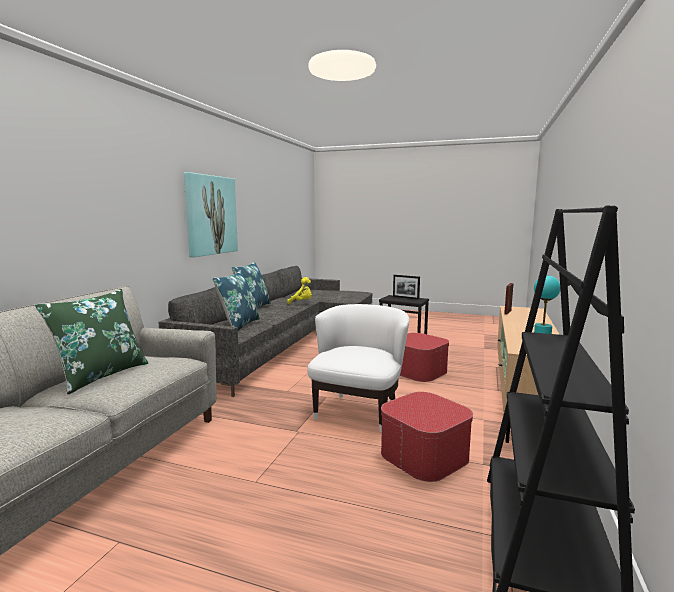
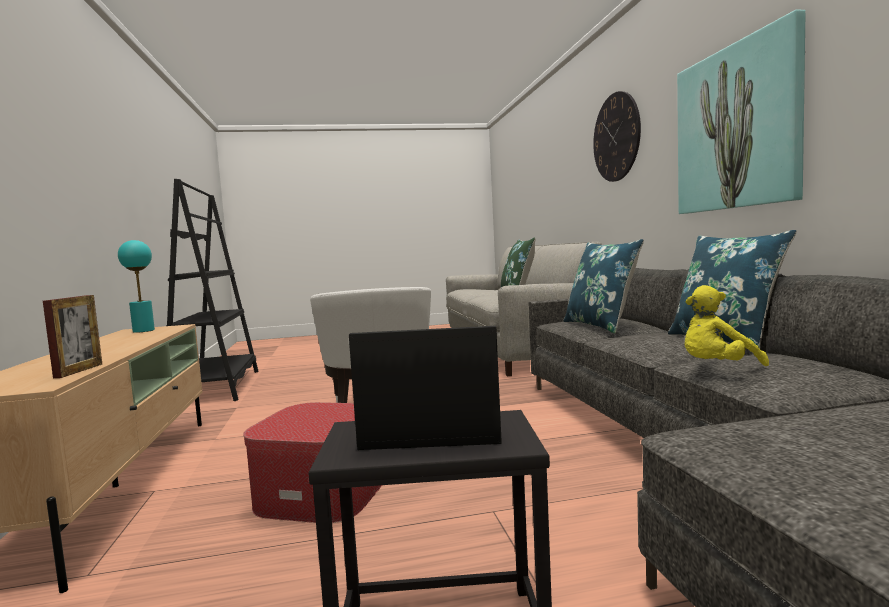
camera: 150 degrees right, 5 degrees down
(119, 188) = (616, 137): none -> wall clock
(424, 455) = (291, 401): ottoman -> none

